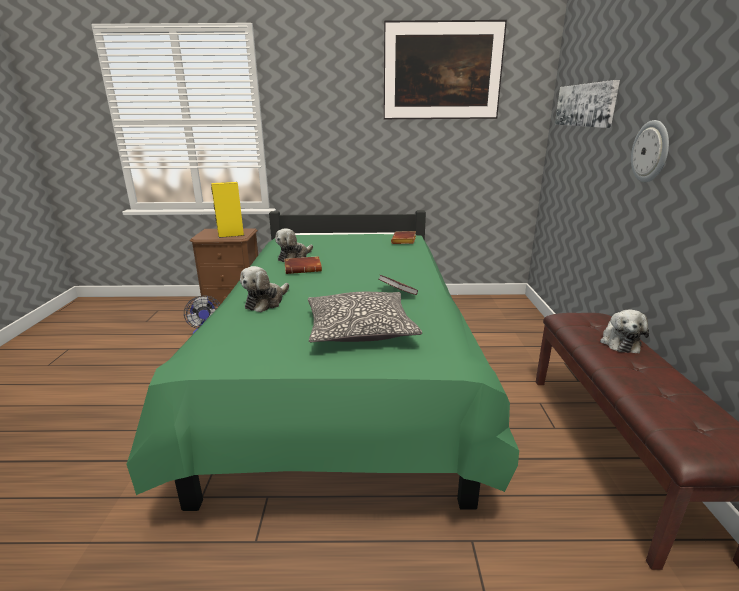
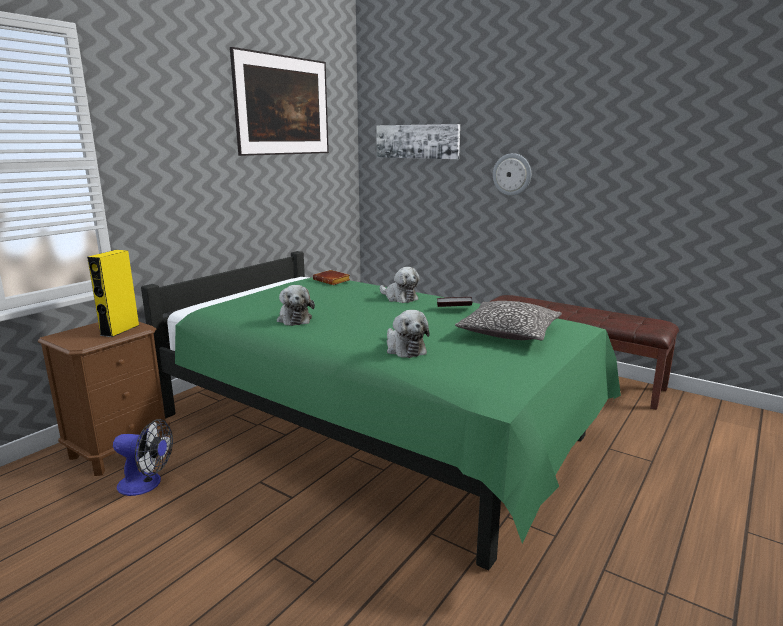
camera: 55 degrees left, 5 degrees down
(304, 268) = (339, 321): brown book -> none
(619, 342) = (545, 304): plush toy -> plush toy (399, 298)

